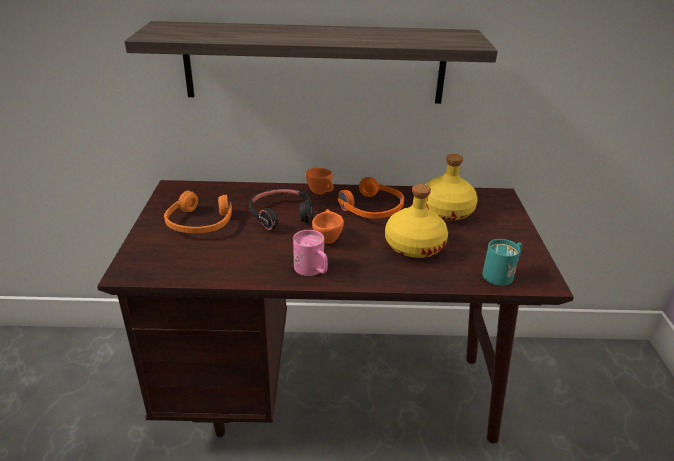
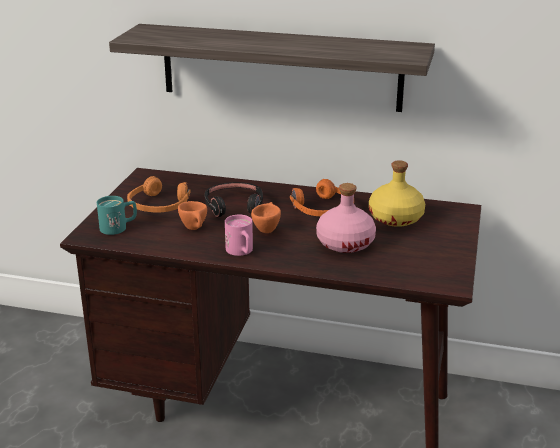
camera: 15 degrees right, 5 degrees down
(321, 193) = (281, 192): orange cup -> orange cup (195, 229)
(414, 245) = (345, 243): yellow bottle -> pink bottle
(502, 274) = (415, 273): turquoise mug -> turquoise mug (119, 227)

